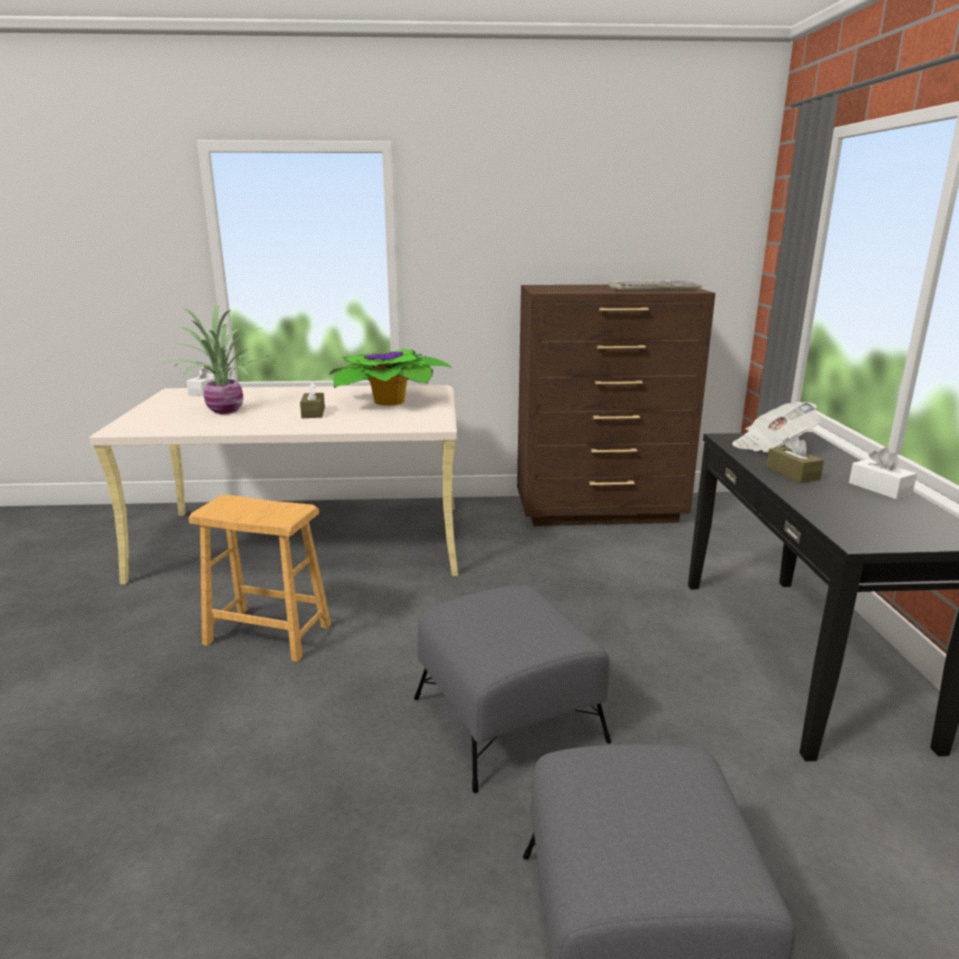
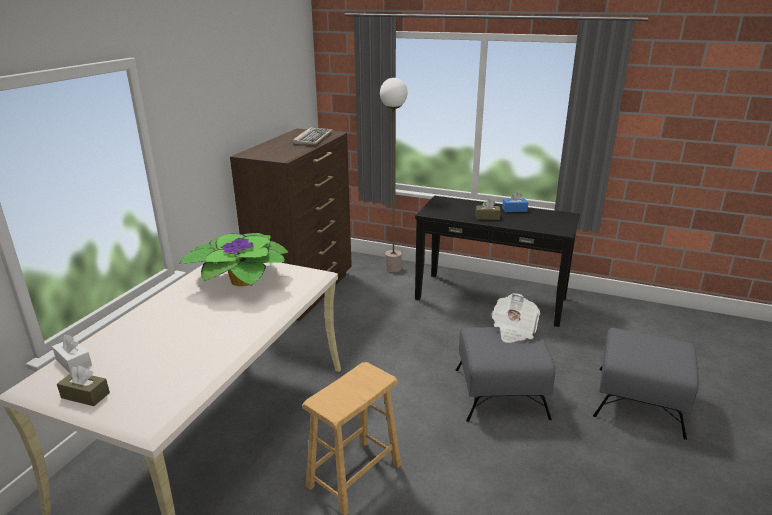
camera: 65 degrees left, 5 degrees up
(226, 410) = (171, 356): potted plant -> none
(313, 413) = (237, 315): brown tissue box -> brown tissue box (85, 395)
(751, 548) = (393, 268): none -> floor lamp
(772, 447) = (449, 209): newspaper -> newspaper (513, 330)
(879, 488) = (514, 209): white tissue box -> blue tissue box

